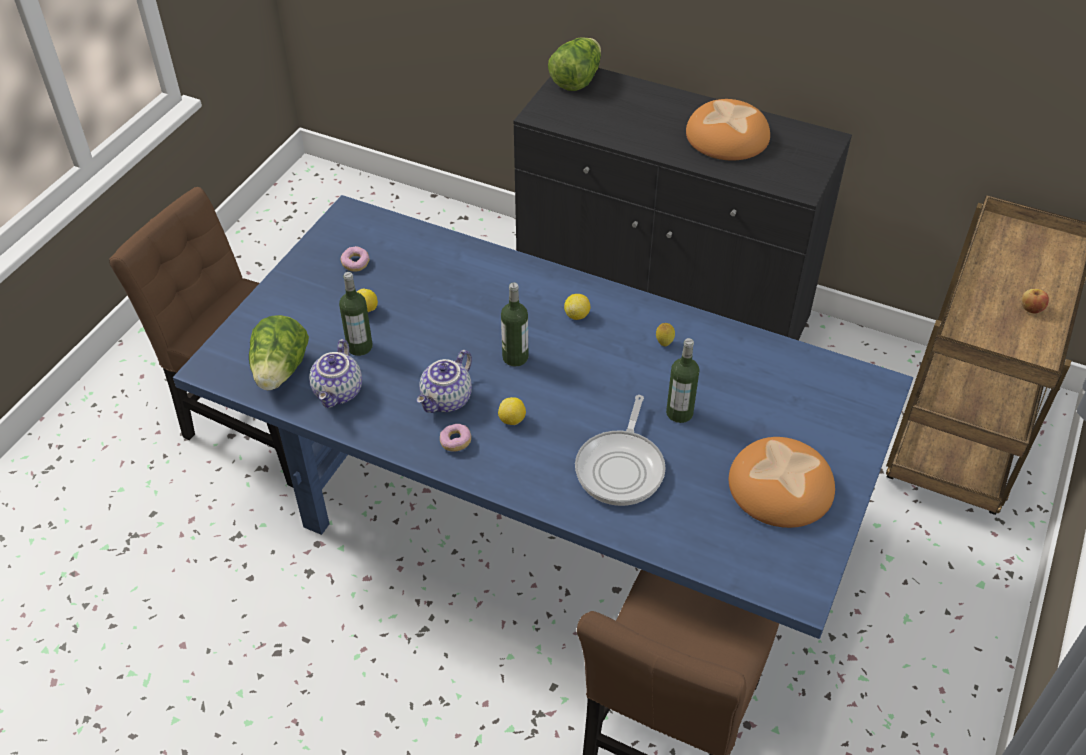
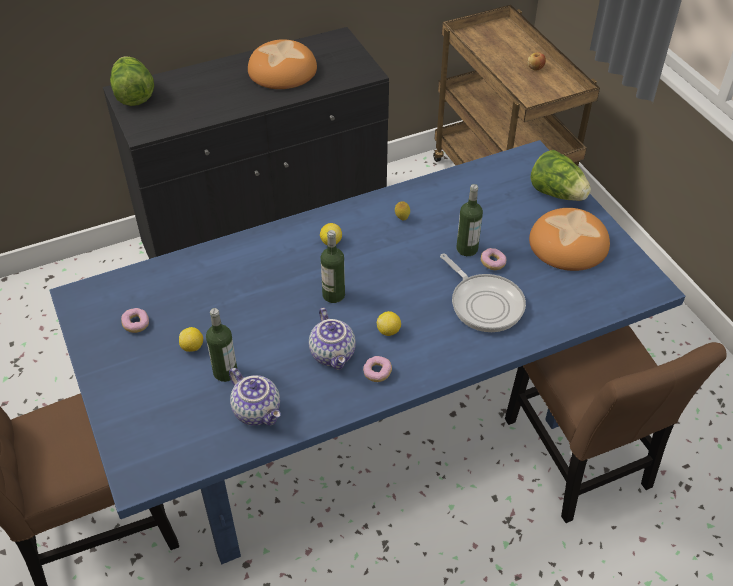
camera: 50 degrees left, 0 degrees up
(281, 371) = (195, 434): lettuce -> lettuce (557, 193)
(682, 443) = (492, 263): none -> donut

